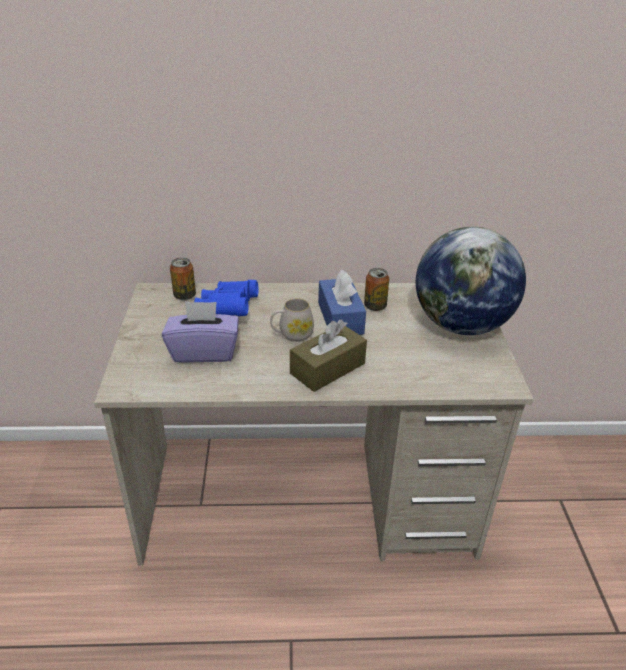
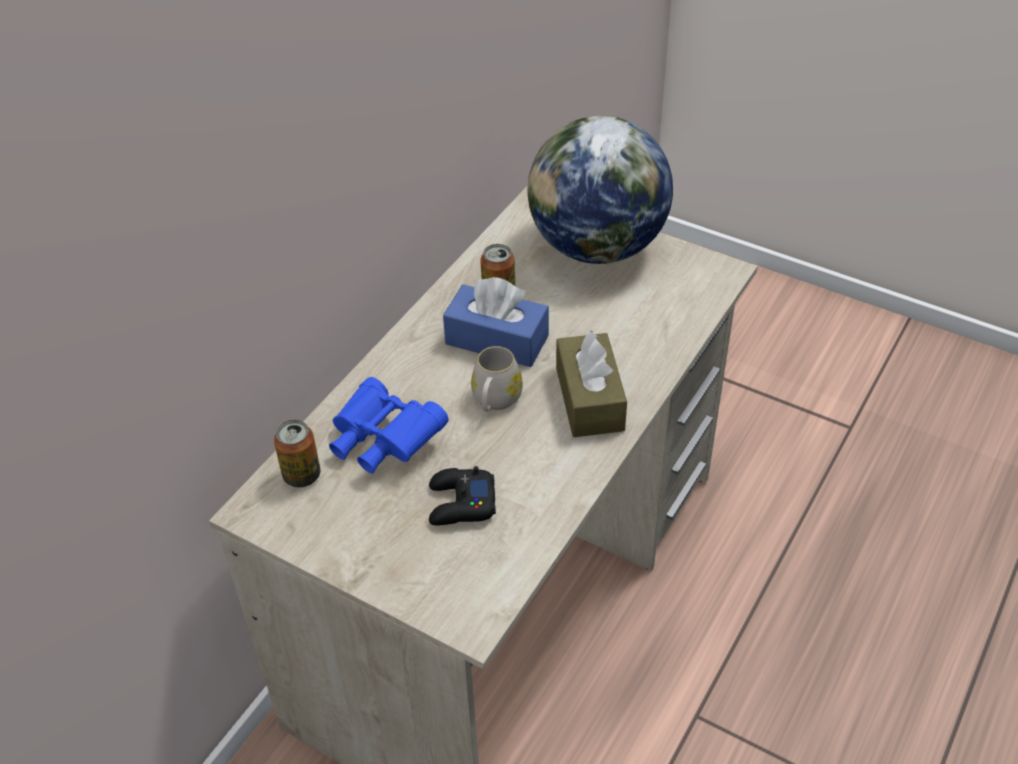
camera: 55 degrees left, 10 degrees up
(204, 351) = (461, 504): purple tissue box -> black game controller

